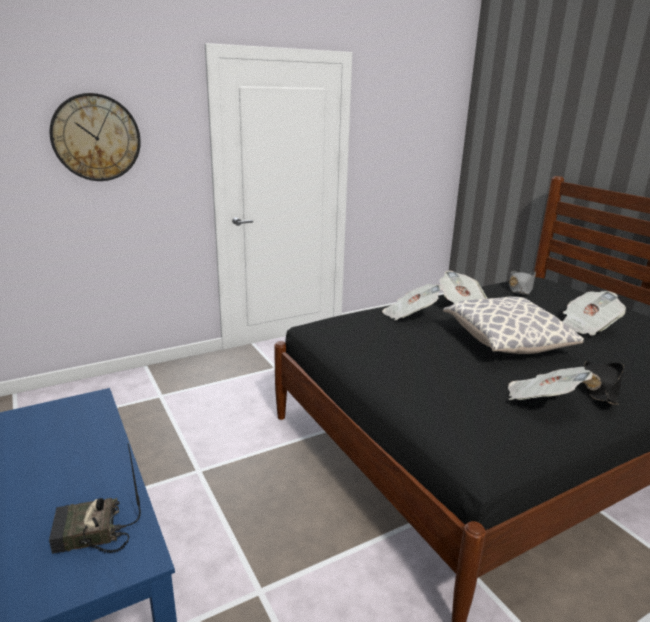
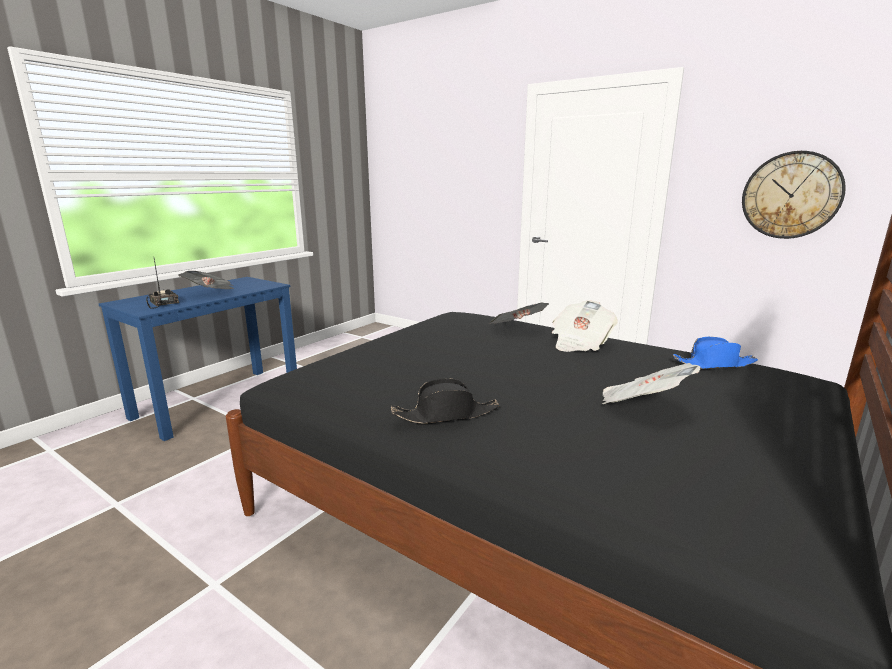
camera: 65 degrees right, 5 degrees down
(96, 138) = (449, 163): wall clock -> wall clock (791, 195)
(506, 343) = (509, 366): pillow -> none
(520, 288) = (714, 364): grey hat -> blue hat
(541, 400) = (387, 388): newspaper -> newspaper (211, 294)

